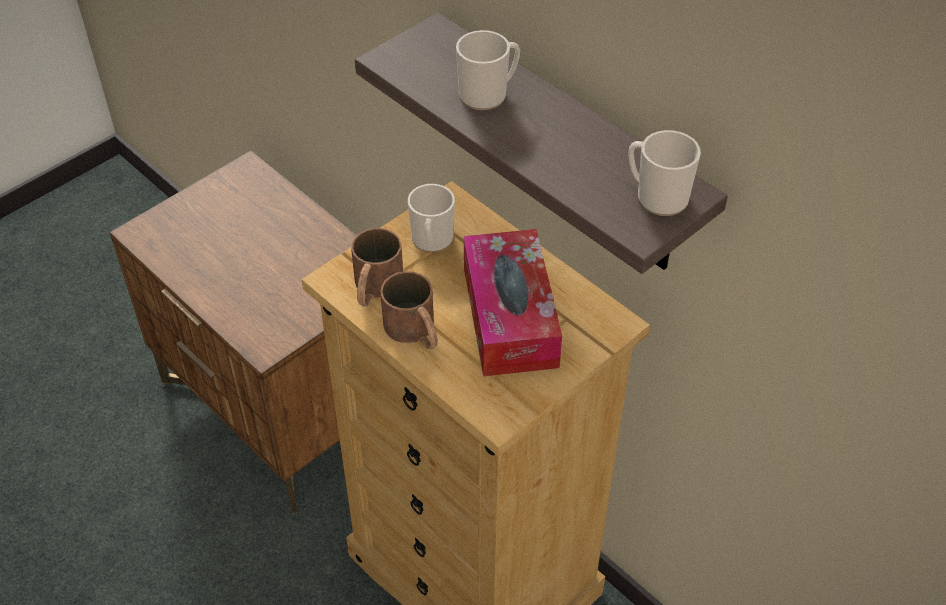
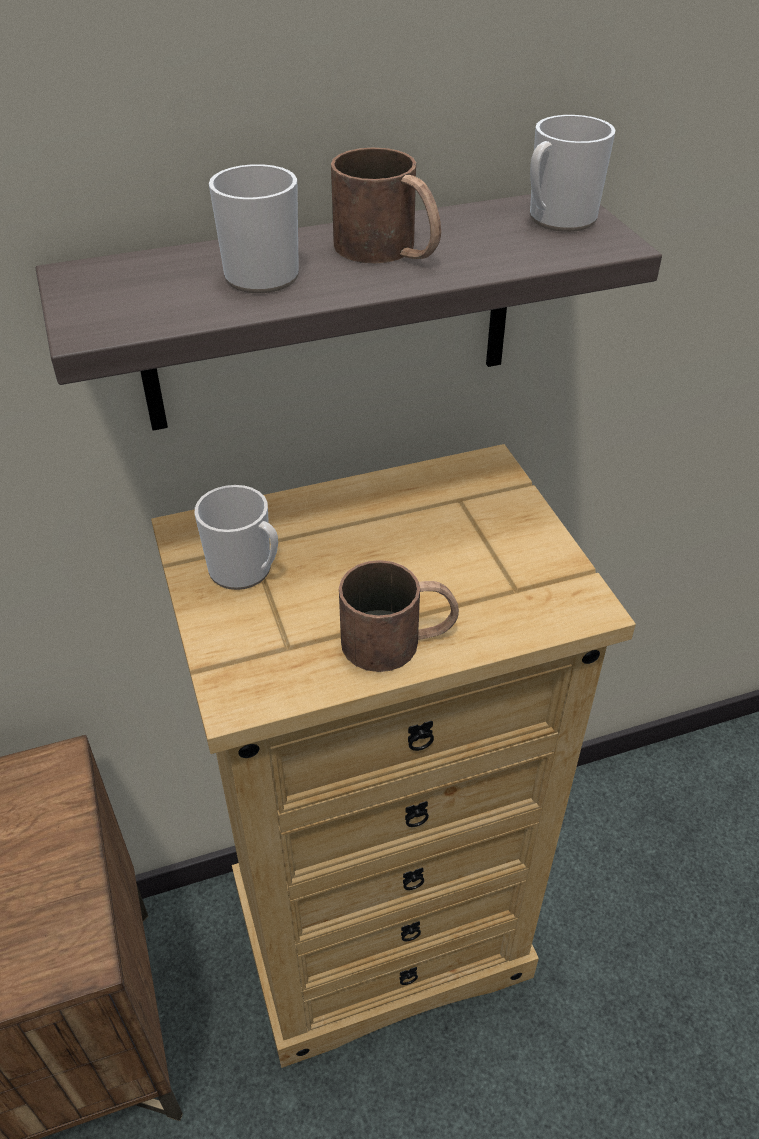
camera: 65 degrees left, 5 degrees down
(374, 288) = (289, 657): brown mug -> brown mug (389, 251)
(510, 316) = (427, 543): tissue box -> none

